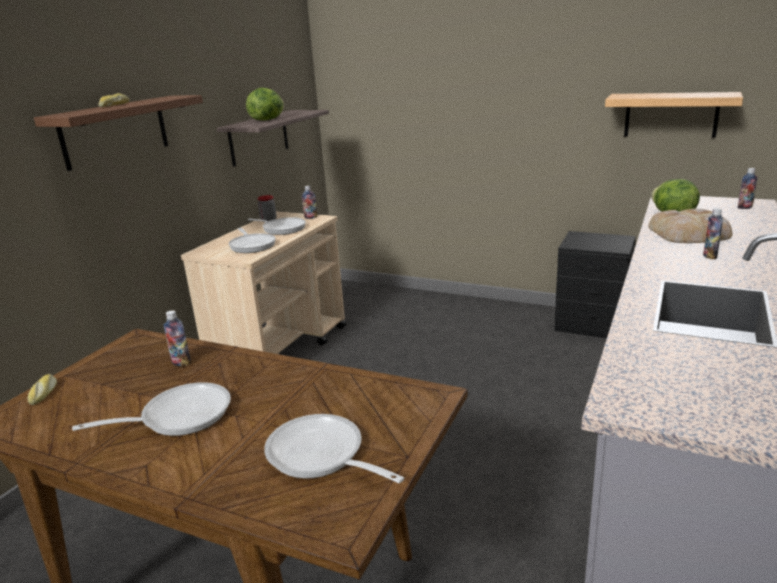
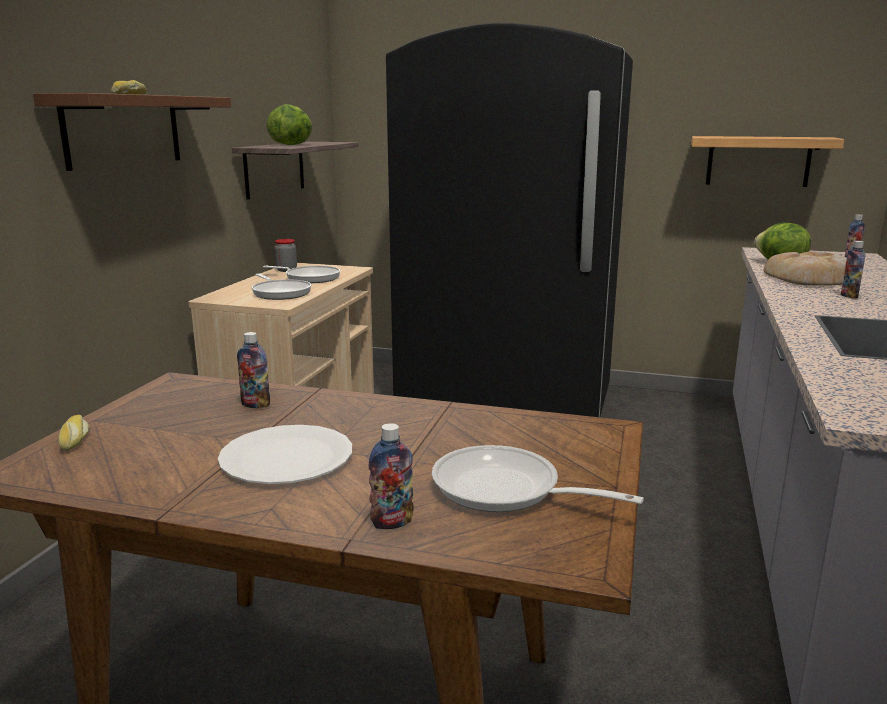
camera: 10 degrees left, 5 degrees down
(178, 416) = (286, 458): frying pan -> white plate
(311, 217) = (340, 268): bottle -> bottle (392, 522)
(453, 319) = (505, 399): none -> black fridge
(592, 325) = (670, 404): black nightstand -> none

